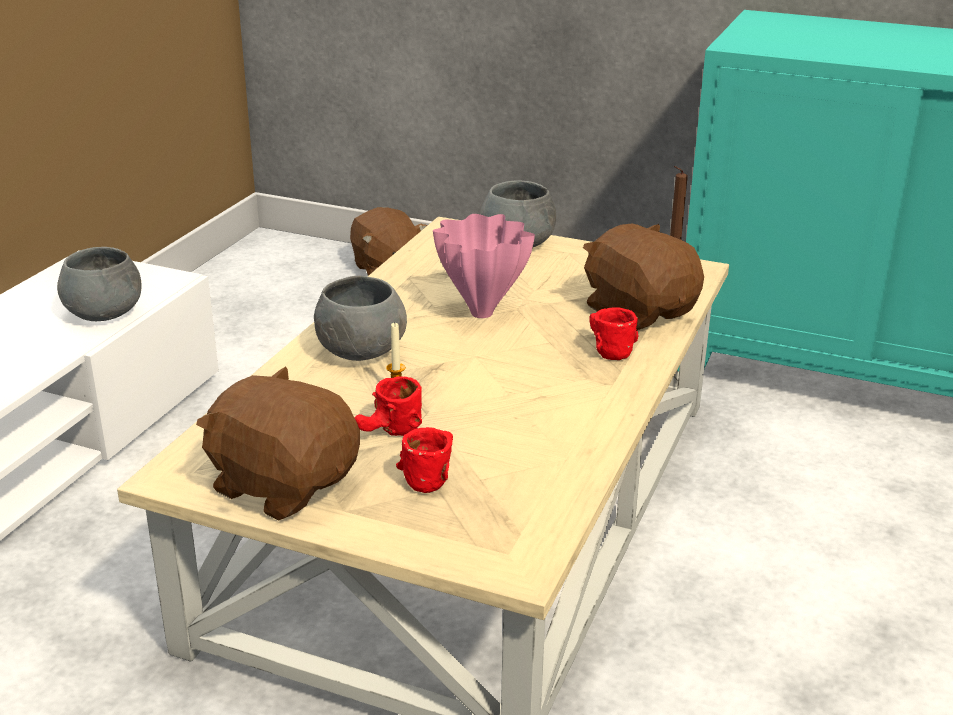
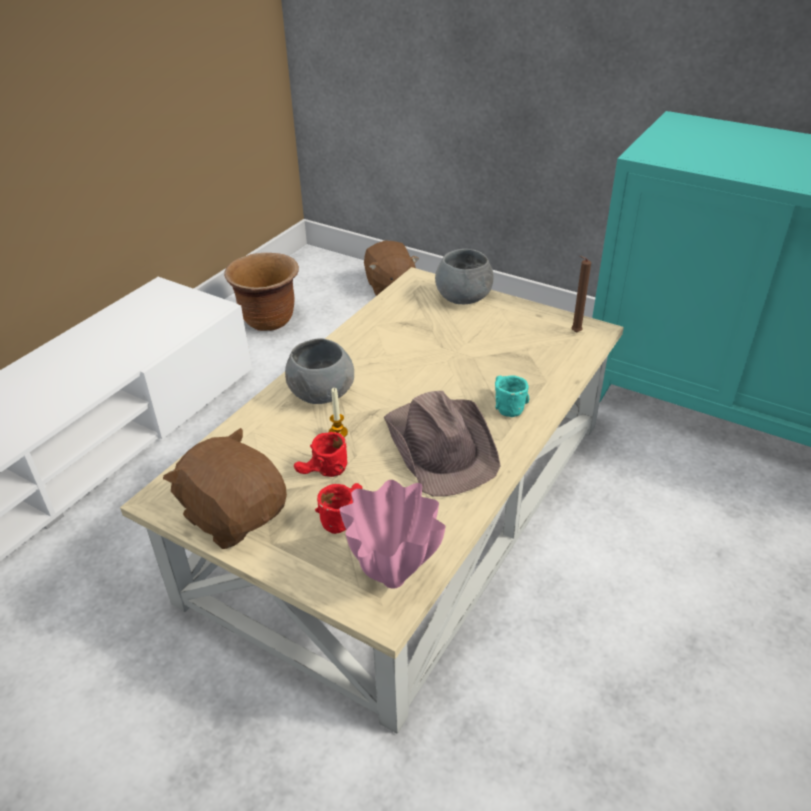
camera: 10 degrees right, 10 degrees up
(105, 314) = (162, 335): grey bowl -> none
(228, 316) = (269, 320): none -> brown planter
(482, 312) = (420, 362): pink vase -> pink vase (394, 578)
(537, 394) = (441, 446): none -> brown hat
(605, 348) = (504, 404): red mug -> turquoise mug
(639, 311) = (540, 370): brown plush toy -> none

